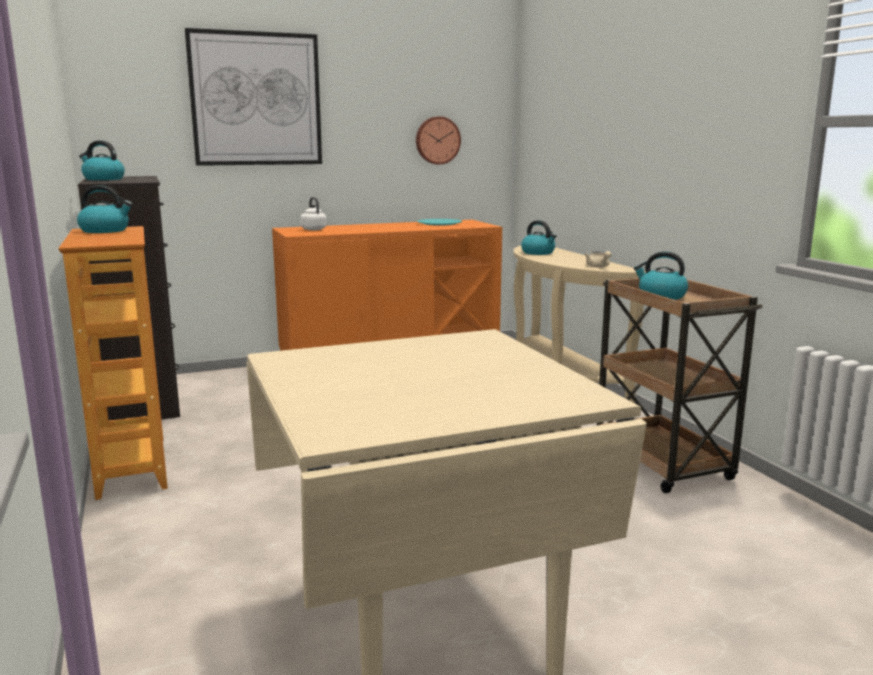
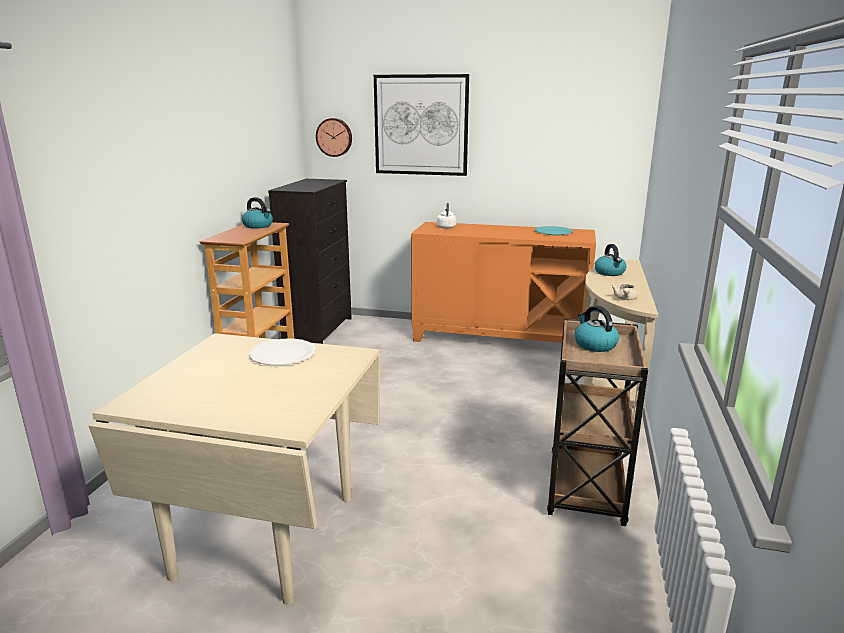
camera: 35 degrees right, 5 degrees up
(103, 179) = (299, 184): kettle -> none
(401, 352) = (282, 354): none -> white plate
(437, 140) = (568, 159): wall clock -> wall clock (334, 137)

